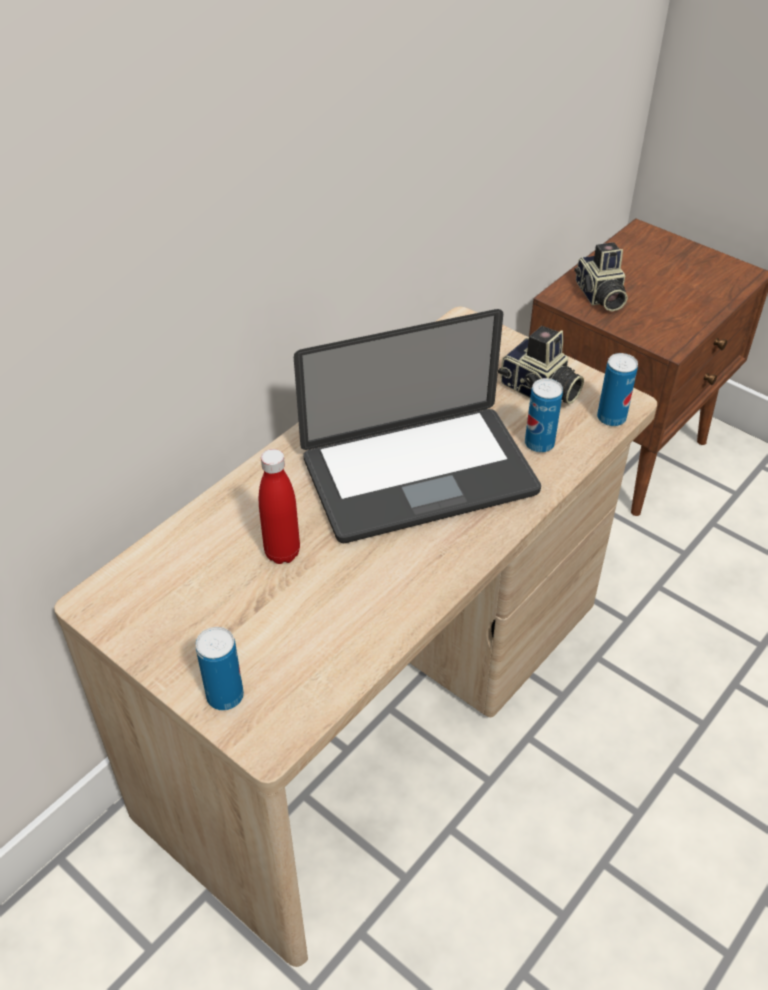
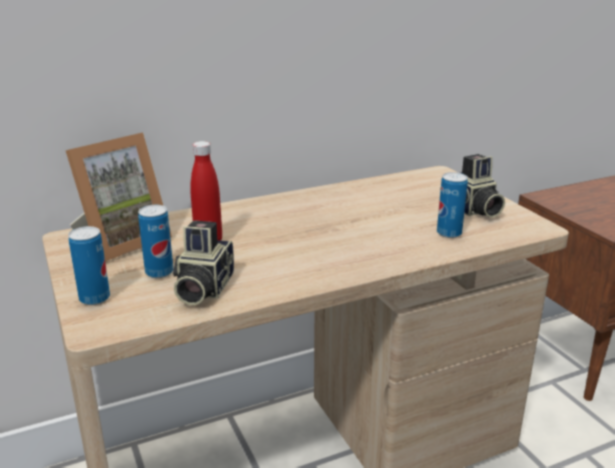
camera: 25 degrees right, 20 degrees down
(171, 585) = (122, 241): none -> picture frame
(419, 476) = (341, 230): laptop -> none
(599, 296) = (573, 202): camera -> camera (202, 288)
(611, 418) = (521, 232): can -> can (159, 272)

